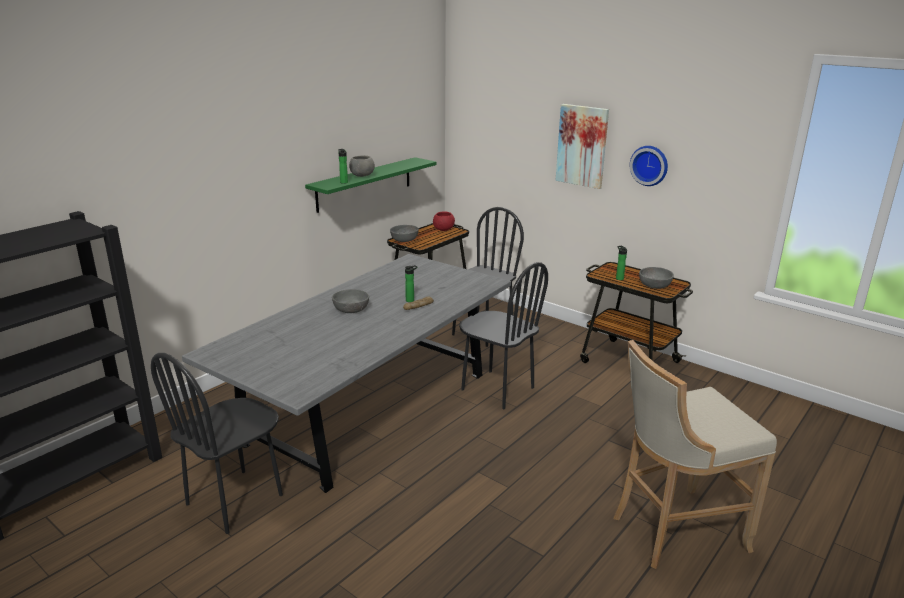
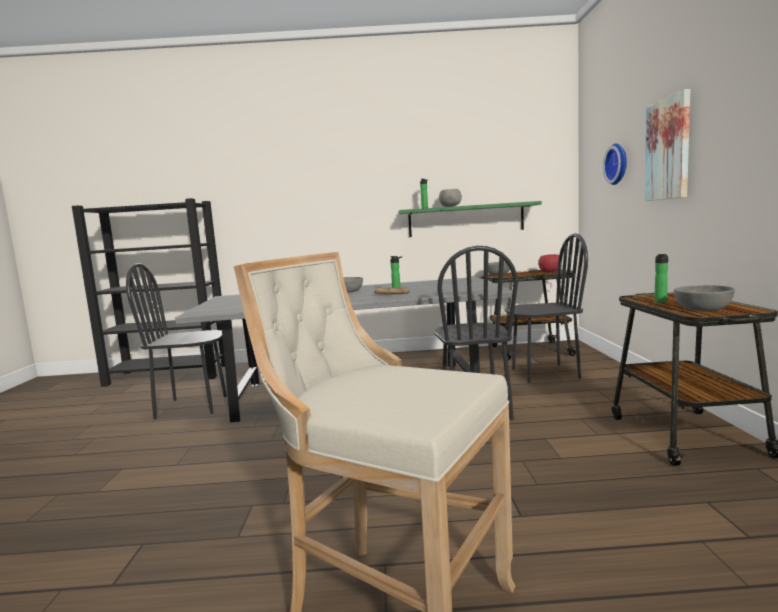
camera: 50 degrees right, 15 degrees down
(650, 165) = (734, 144): wall clock -> wall clock (618, 164)

